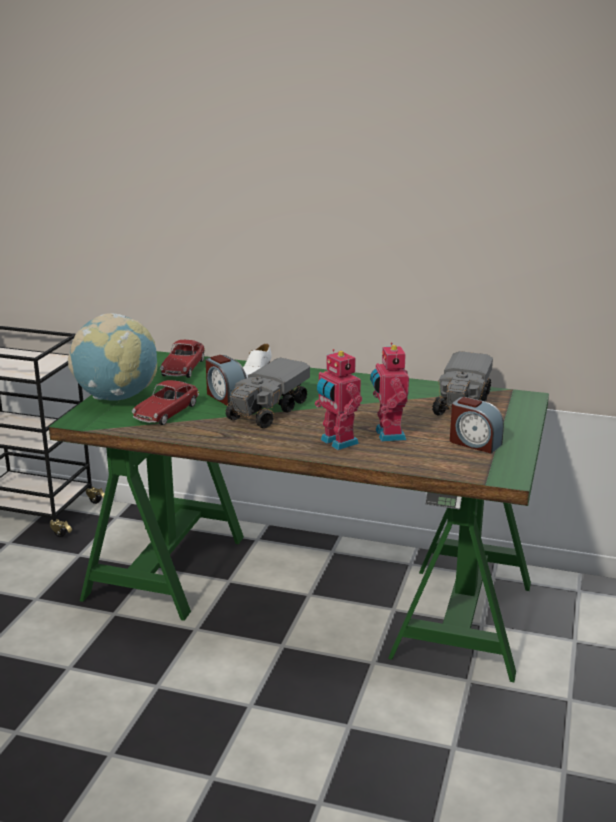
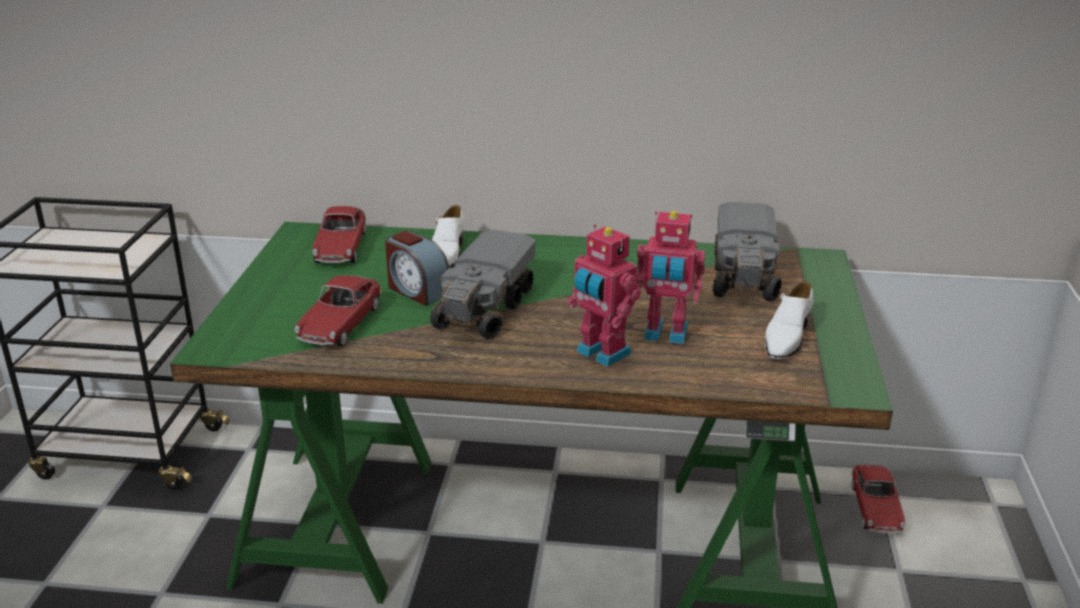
camera: 10 degrees left, 5 degrees up
(116, 397) = (259, 304): globe -> none
(388, 435) = (665, 334): toy robot -> toy robot turned 60 degrees counterclockwise
(474, 443) = (786, 338): alarm clock -> white shoe
(571, 598) = (875, 508): none -> toy car

